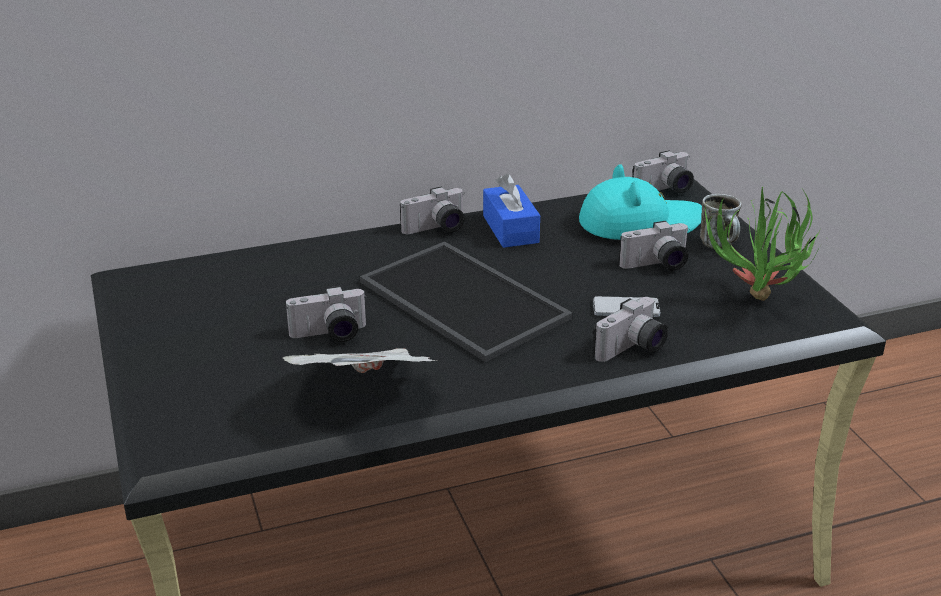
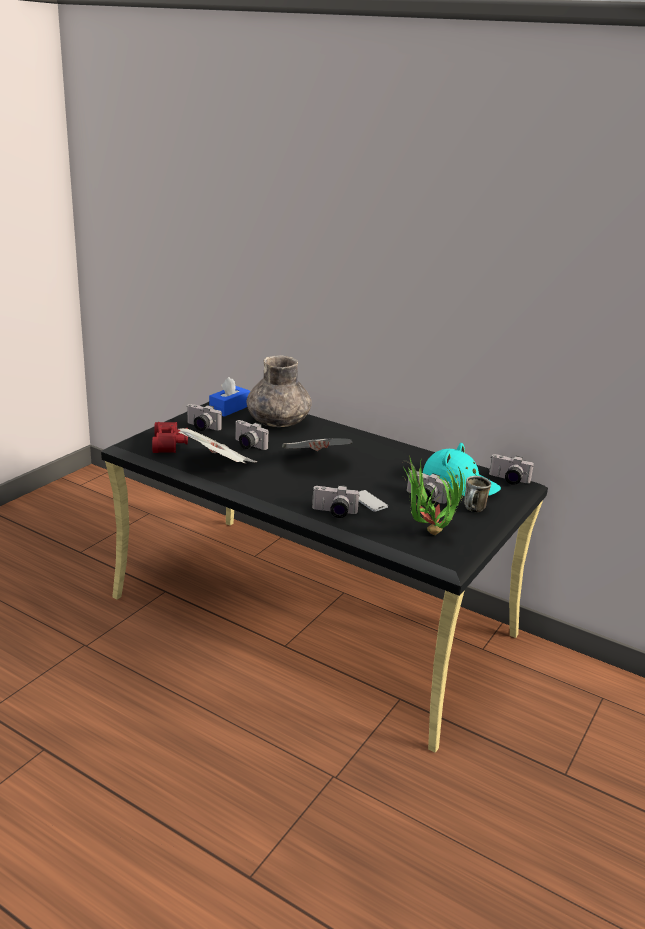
camera: 50 degrees right, 5 degrees down
(225, 409) = (171, 444): none -> red binoculars
(285, 276) = (278, 422): none -> grey vase
(436, 229) = (368, 438): camera -> camera (201, 427)
(459, 300) = (315, 462): tray -> newspaper
(510, 229) = (397, 454): blue tissue box -> blue tissue box (229, 408)

